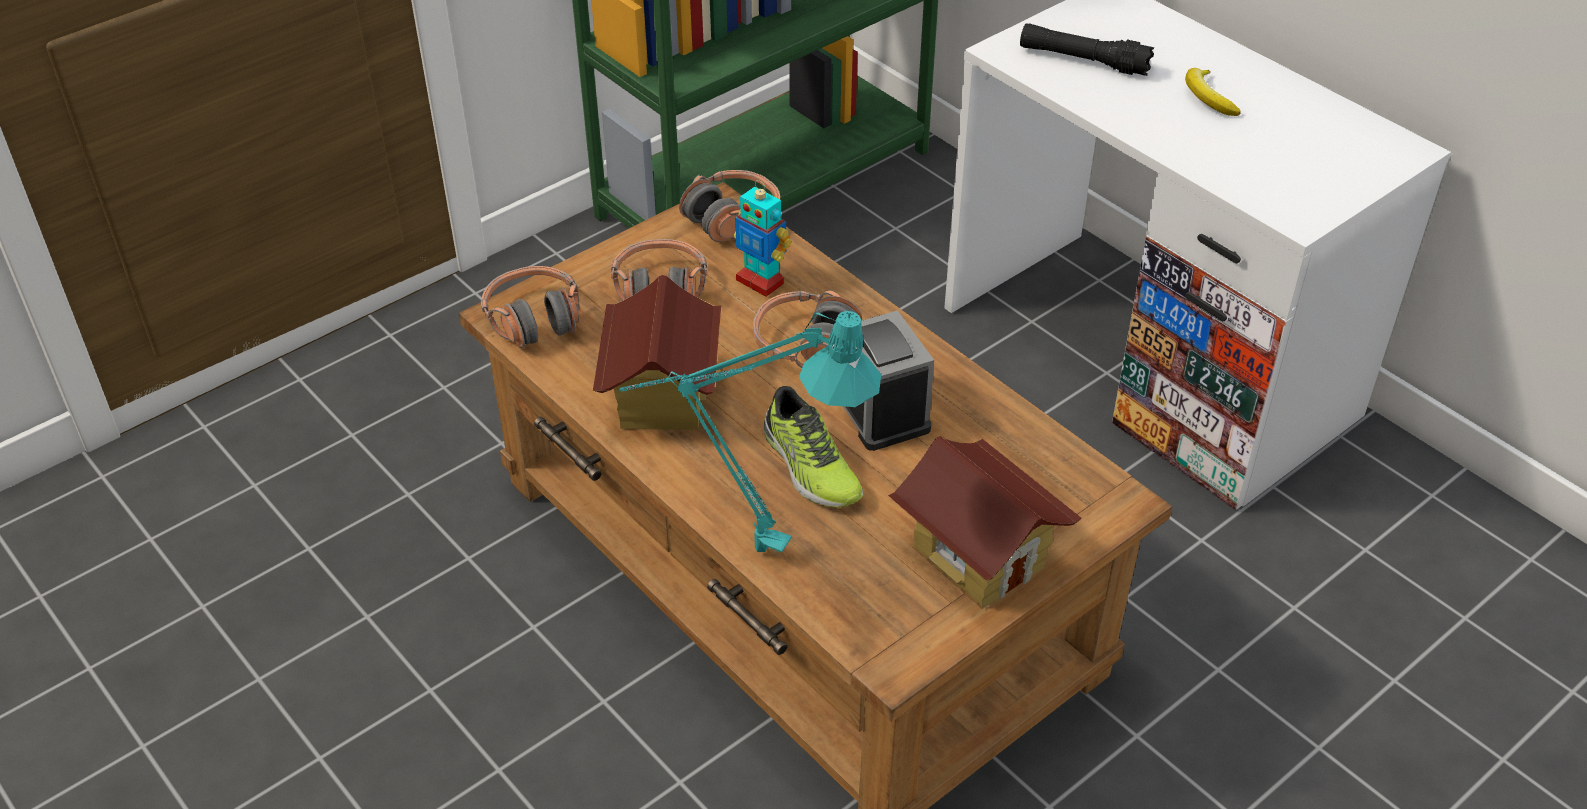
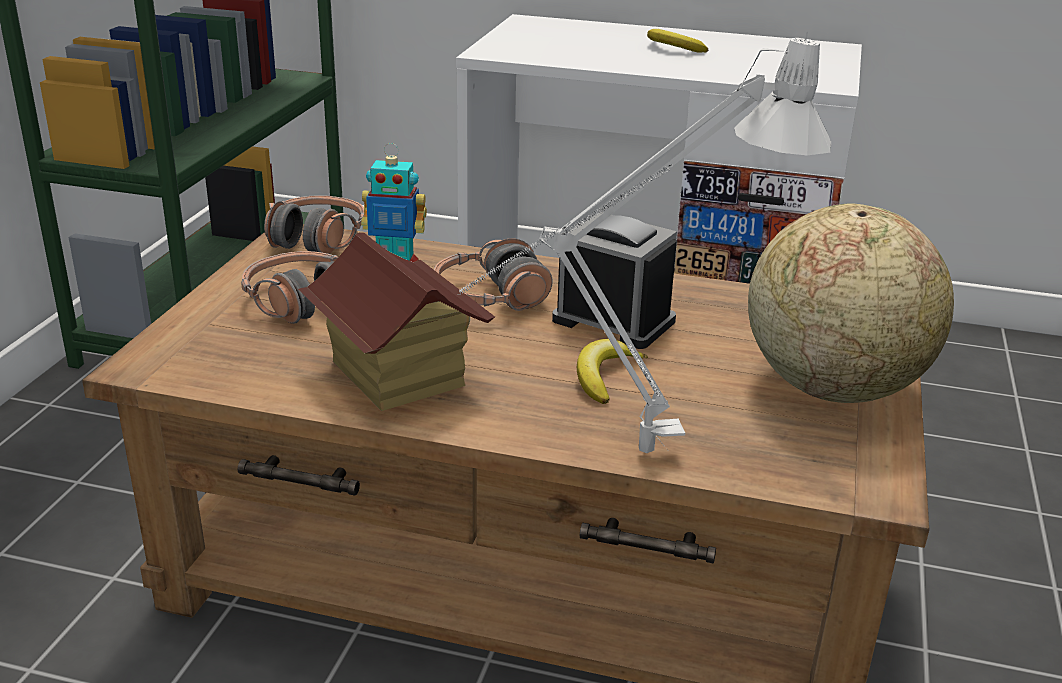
camera: 35 degrees left, 15 degrees down
(534, 319) = (184, 358): headphones -> none
(744, 546) = (623, 456): turquoise table lamp -> grey table lamp
(809, 466) = (605, 377): shoe -> banana
(978, 557) = (832, 387): toy house -> globe
(1083, 61) = (557, 48): black flashlight -> none

